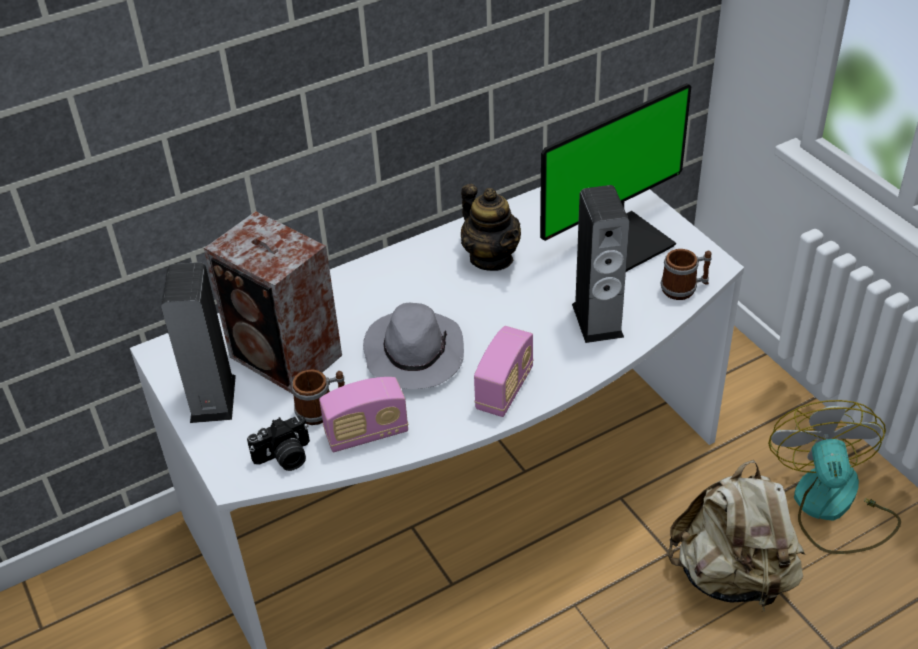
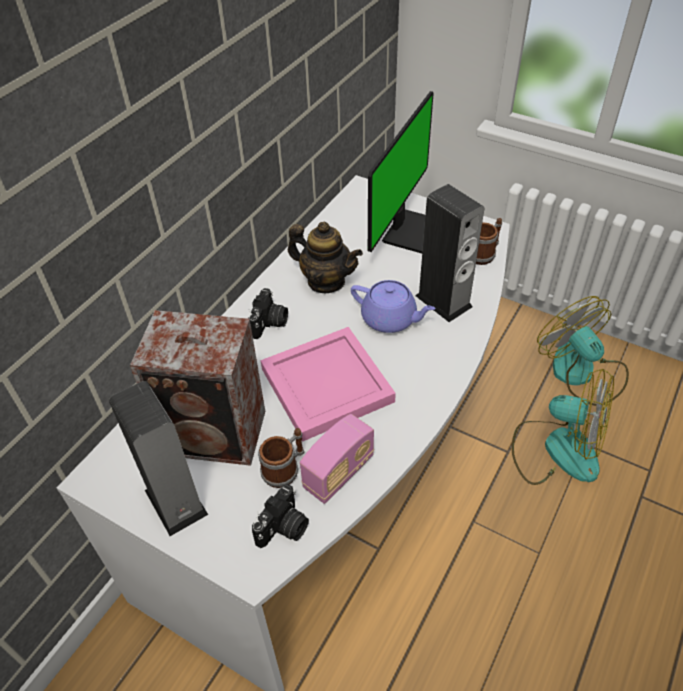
camera: 30 degrees left, 5 degrees up
(405, 278) = (270, 323): none -> camera
(413, 353) = (324, 385): grey hat -> pink tray
(504, 389) = (419, 385): radio -> none
(526, 317) = (390, 319): none -> purple teapot
(732, 576) = (557, 449): beige backpack -> fan

